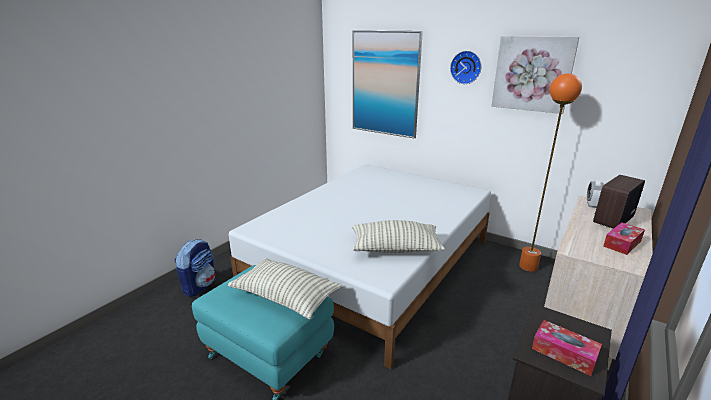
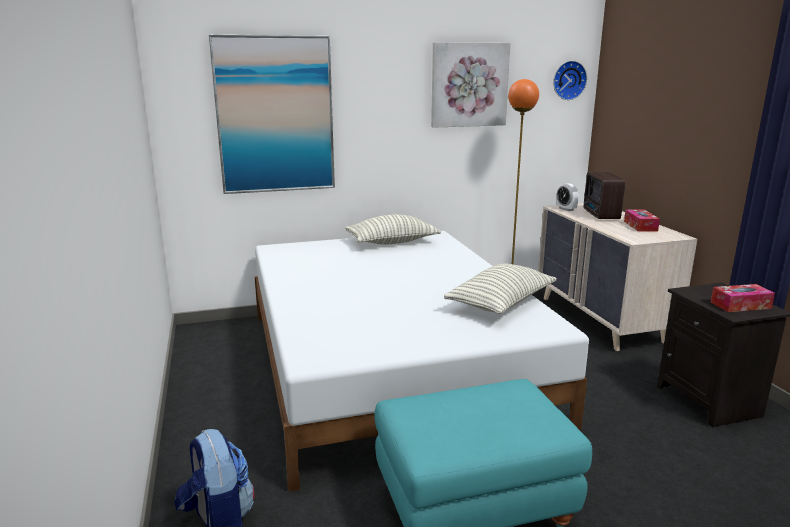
camera: 50 degrees left, 5 degrees down
(286, 297) = (502, 399): pillow -> pillow (392, 242)
(466, 67) = (394, 82): wall clock -> wall clock (568, 80)

